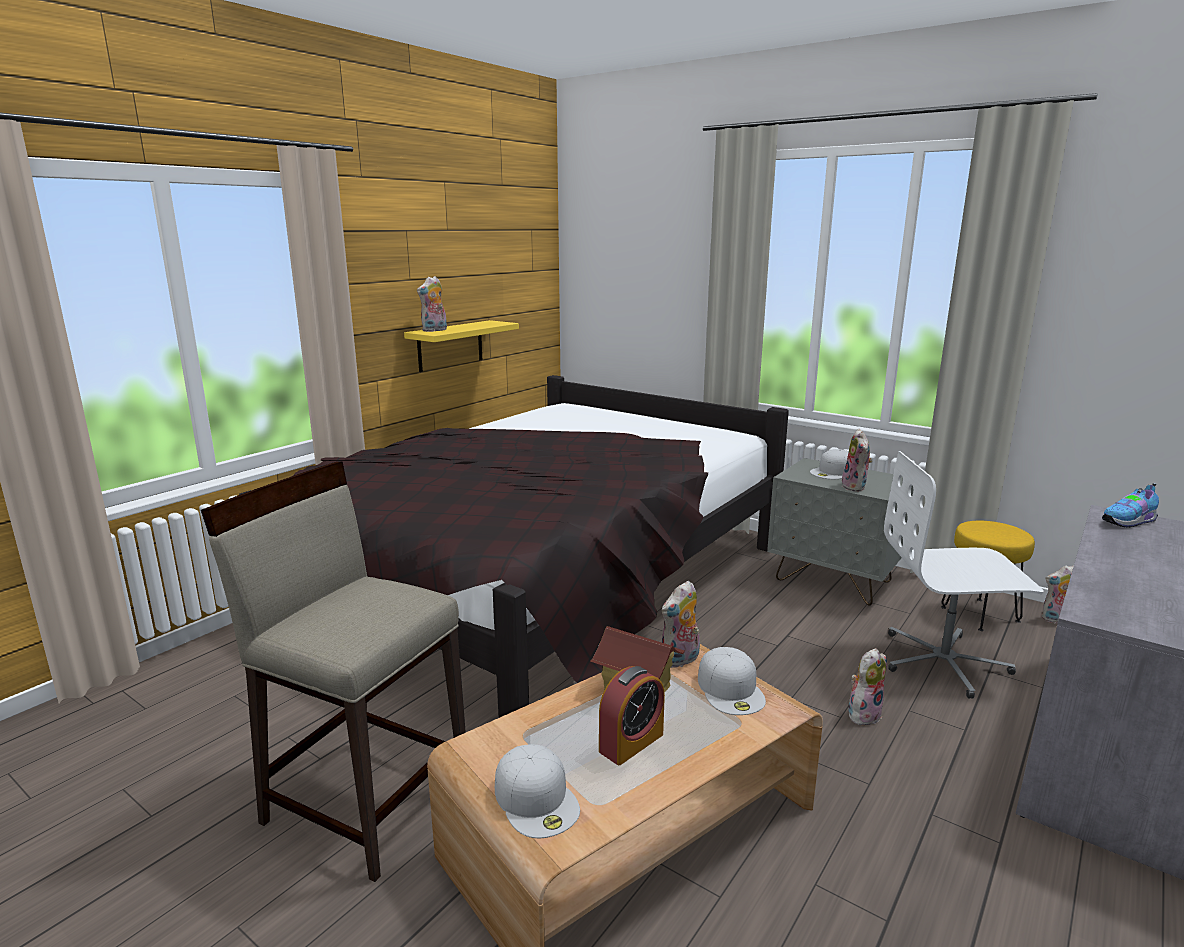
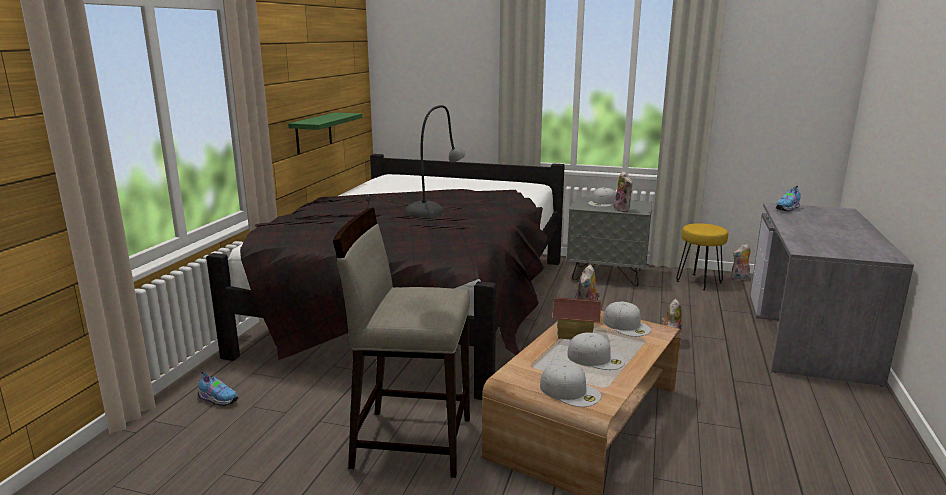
camera: 20 degrees left, 0 degrees up
(209, 677) = (218, 399): none -> shoe
(368, 486) = (421, 217): none -> grey table lamp
(434, 330) = (310, 121): plush toy -> none
(450, 345) = (313, 133): yellow shelf -> green shelf
(631, 743) = (596, 358): alarm clock -> white cap
(944, 662) = (695, 309): white office chair -> none

